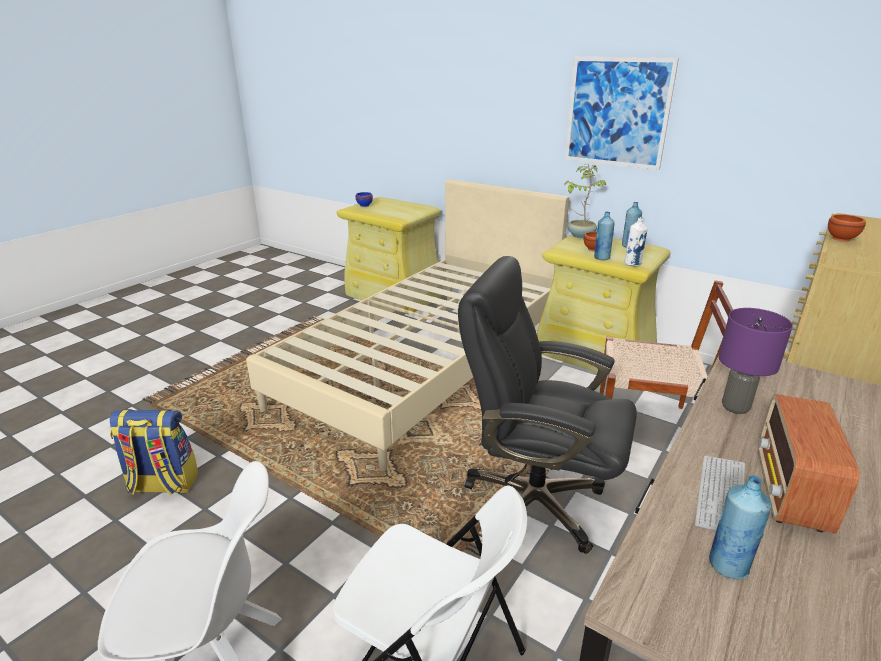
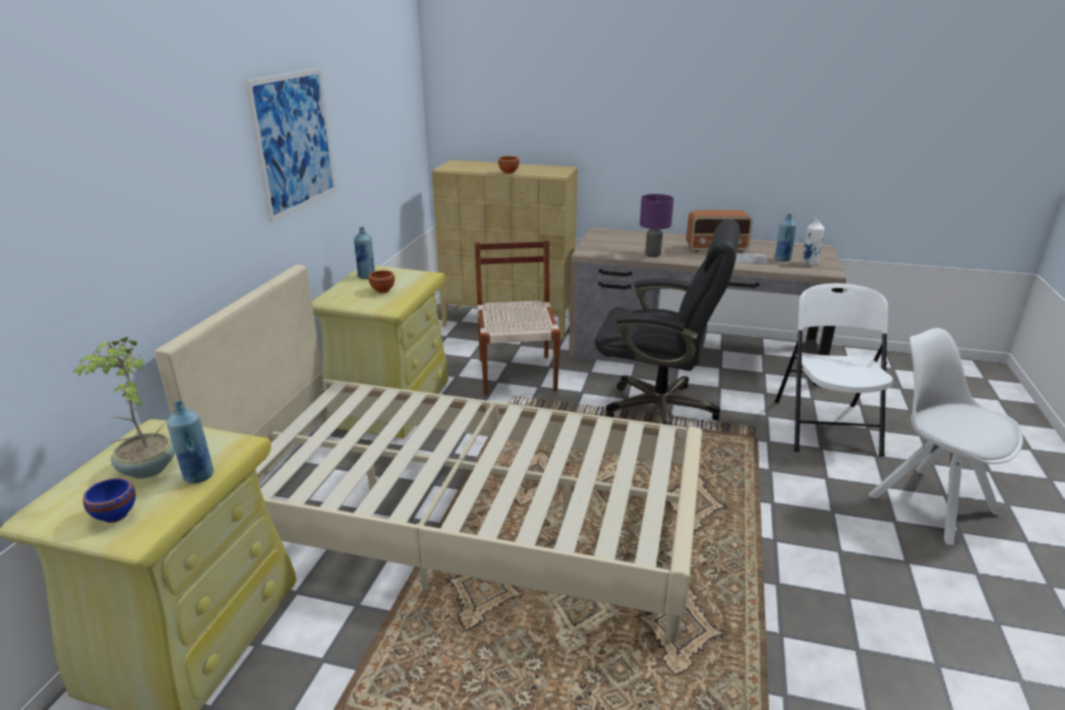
camera: 110 degrees left, 0 degrees up
(162, 485) = (864, 657): backpack -> none
(537, 505) = (656, 410): black office chair -> black office chair turned 75 degrees counterclockwise
(580, 236) = (332, 298): potted plant -> potted plant (146, 469)
(601, 258) = (411, 287): blue bottle -> blue bottle (198, 476)
(632, 264) = (425, 275): white bottle -> white bottle (809, 263)

